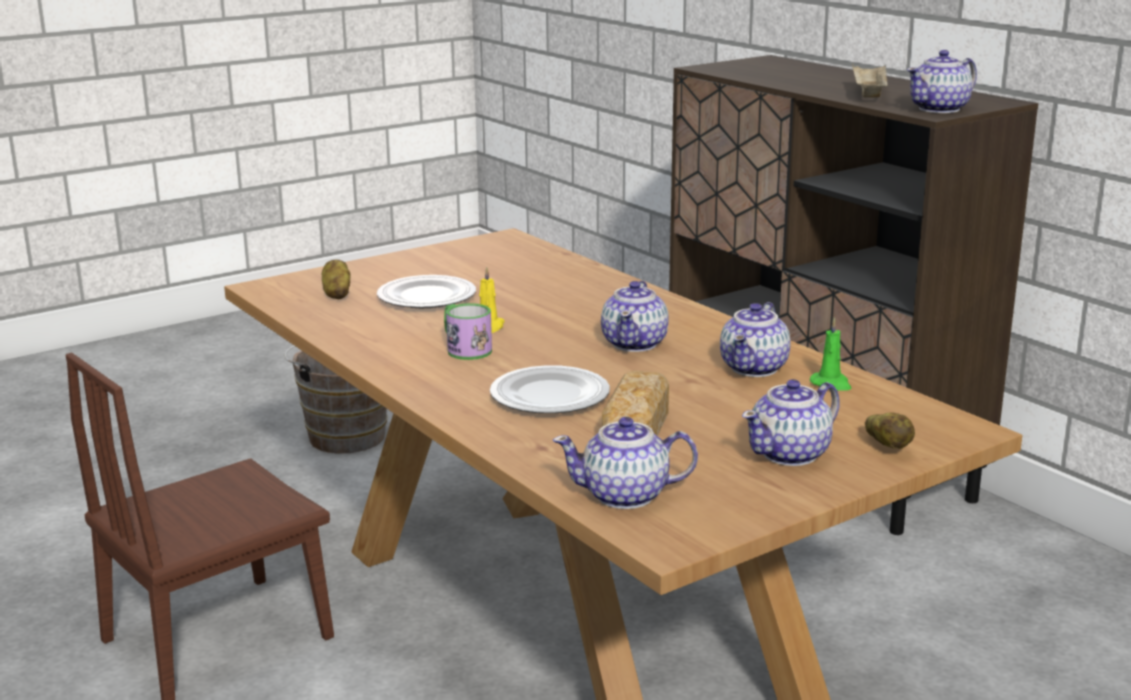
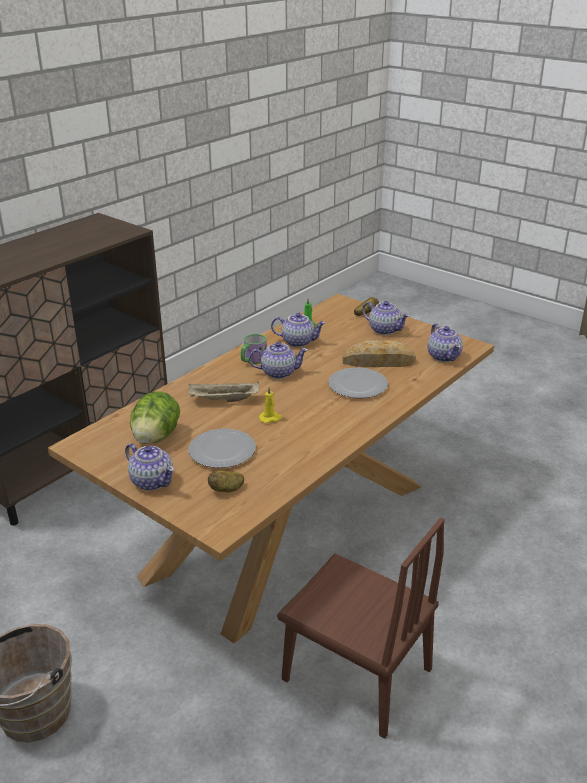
camera: 105 degrees left, 10 degrees up
(465, 349) = (308, 419): mug -> mug (252, 360)
(492, 268) = (156, 437): none -> lettuce
(868, 95) = (76, 244): beige tray -> beige tray (223, 400)
(940, 109) = (119, 229): teapot -> teapot (152, 481)

